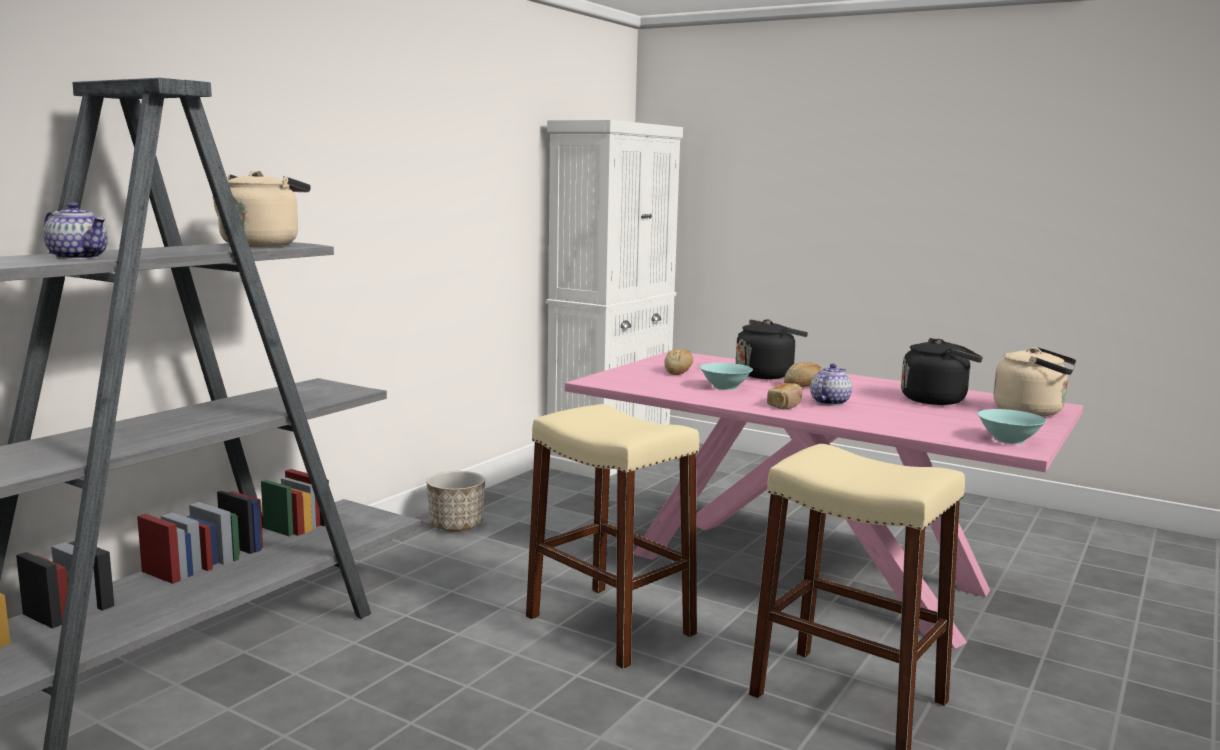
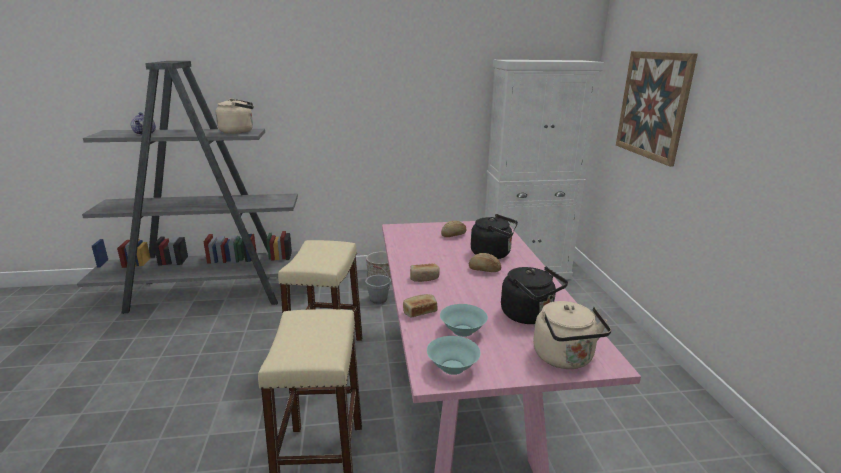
camera: 50 degrees right, 10 degrees up
(510, 545) = (378, 299): none -> grey bucket
(724, 387) = (439, 254): turquoise bowl -> turquoise bowl (463, 330)
(767, 178) = (652, 105): none -> picture
(829, 402) = (454, 287): teapot -> none
(871, 424) = (419, 312): none -> bread

